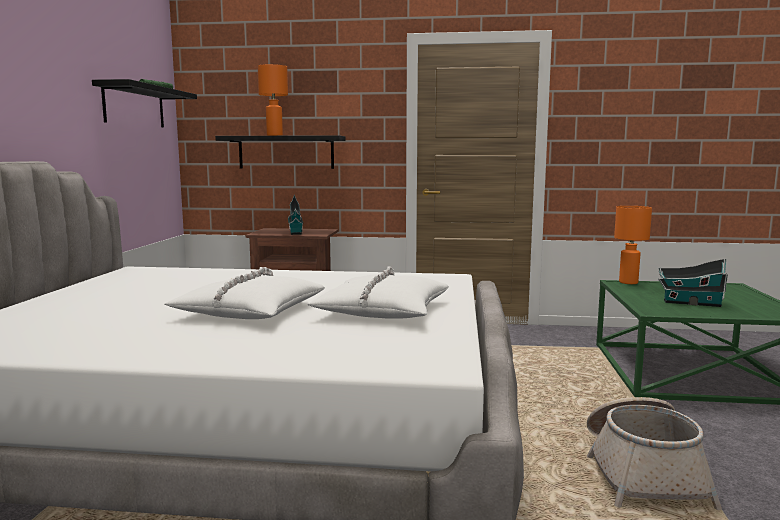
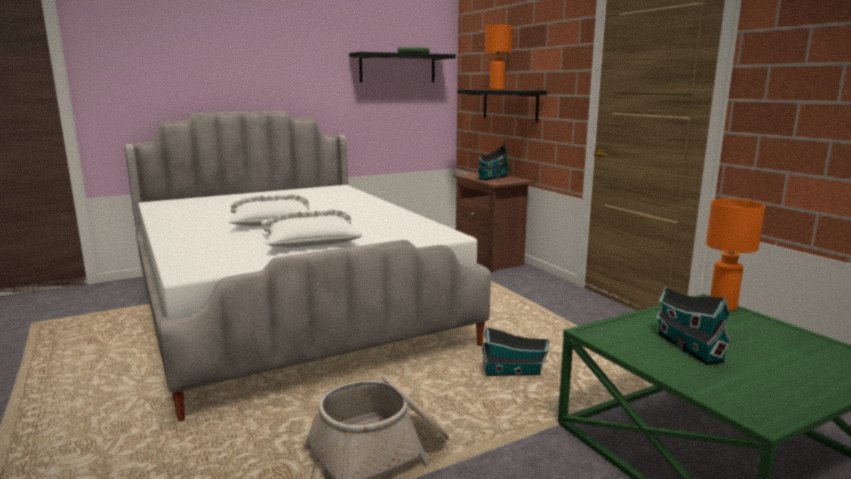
camera: 55 degrees right, 5 degrees up
(542, 386) = (514, 373): none -> toy house

